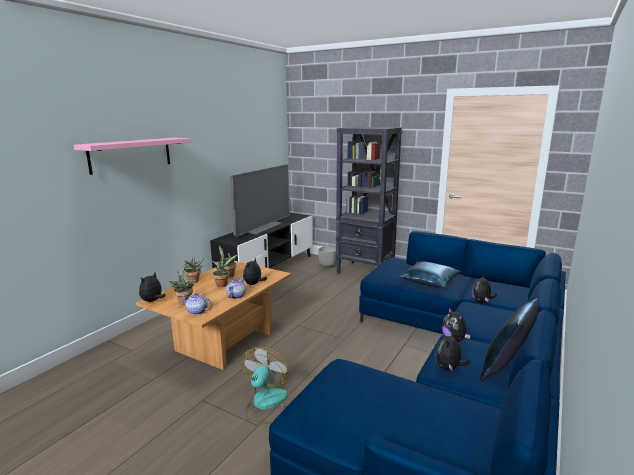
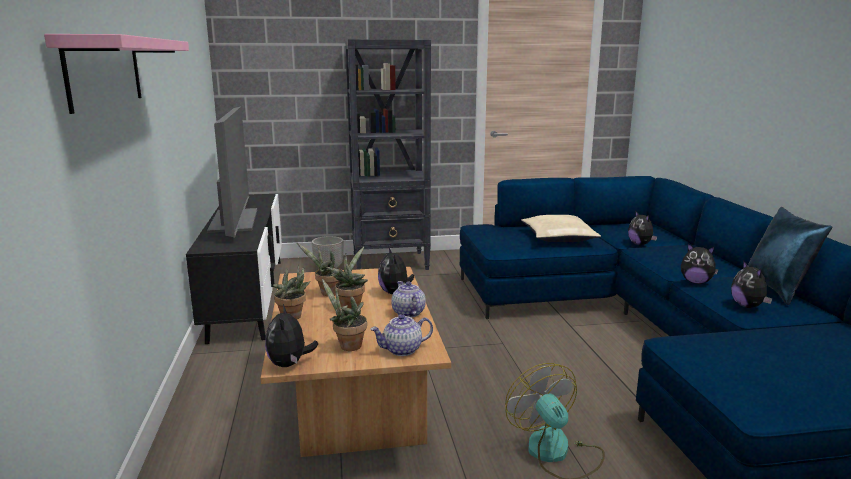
camera: 40 degrees left, 0 degrees up
(428, 281) = (558, 238): blue pillow -> beige pillow

